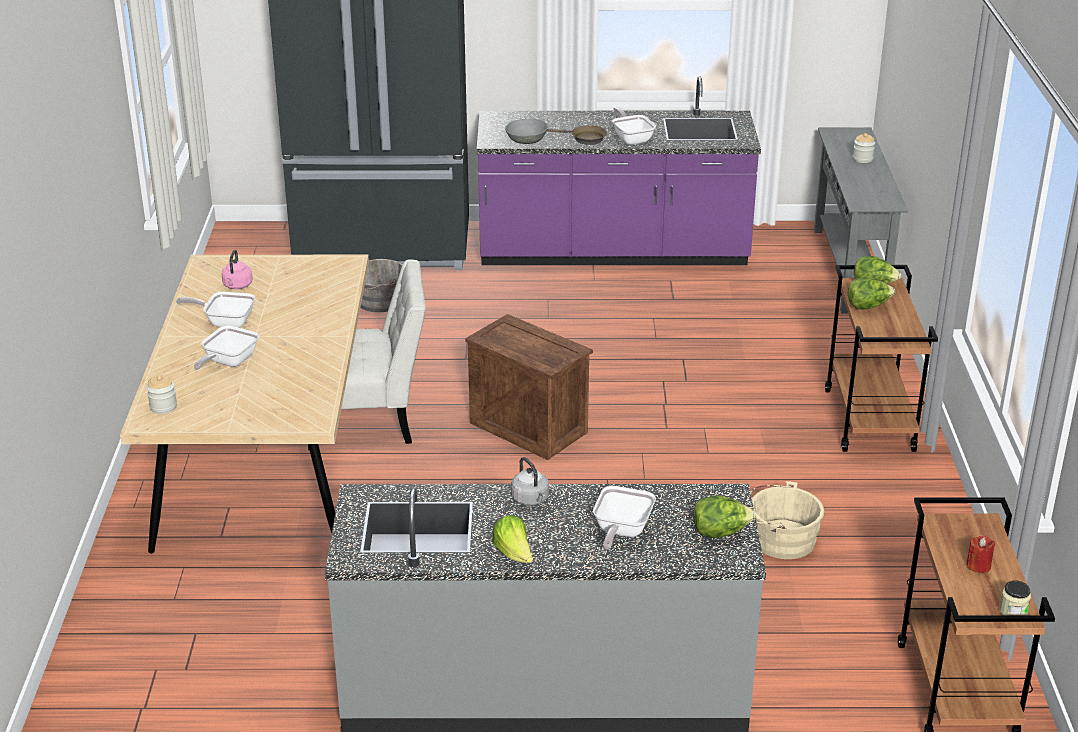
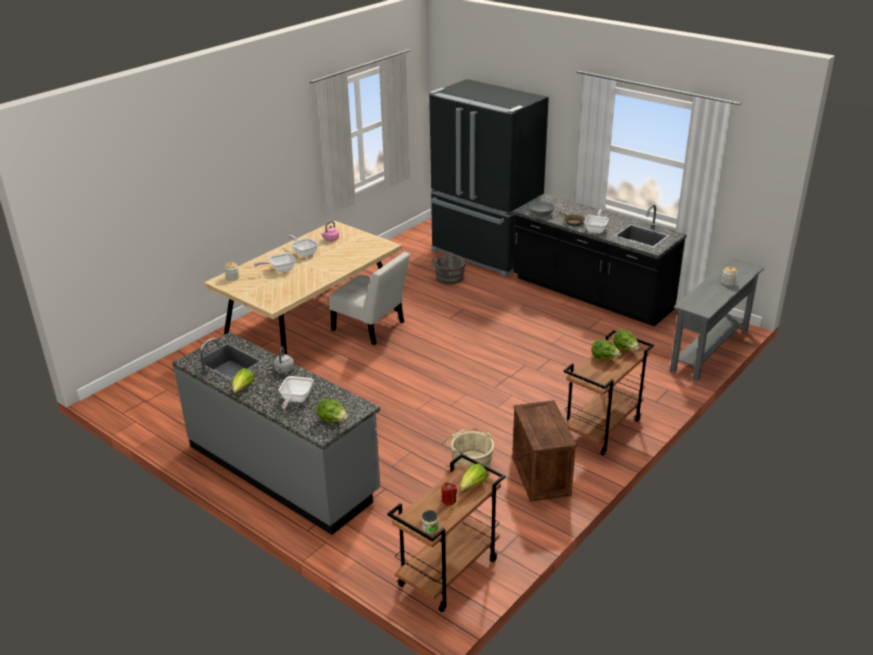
camera: 40 degrees right, 0 degrees up
(527, 428) = (431, 359): crate -> crate (540, 476)
(613, 253) = (591, 295): purple counter -> black counter
(621, 531) = (295, 400): frying pan -> frying pan turned 45 degrees counterclockwise
(975, 533) = (473, 485): none -> lettuce

